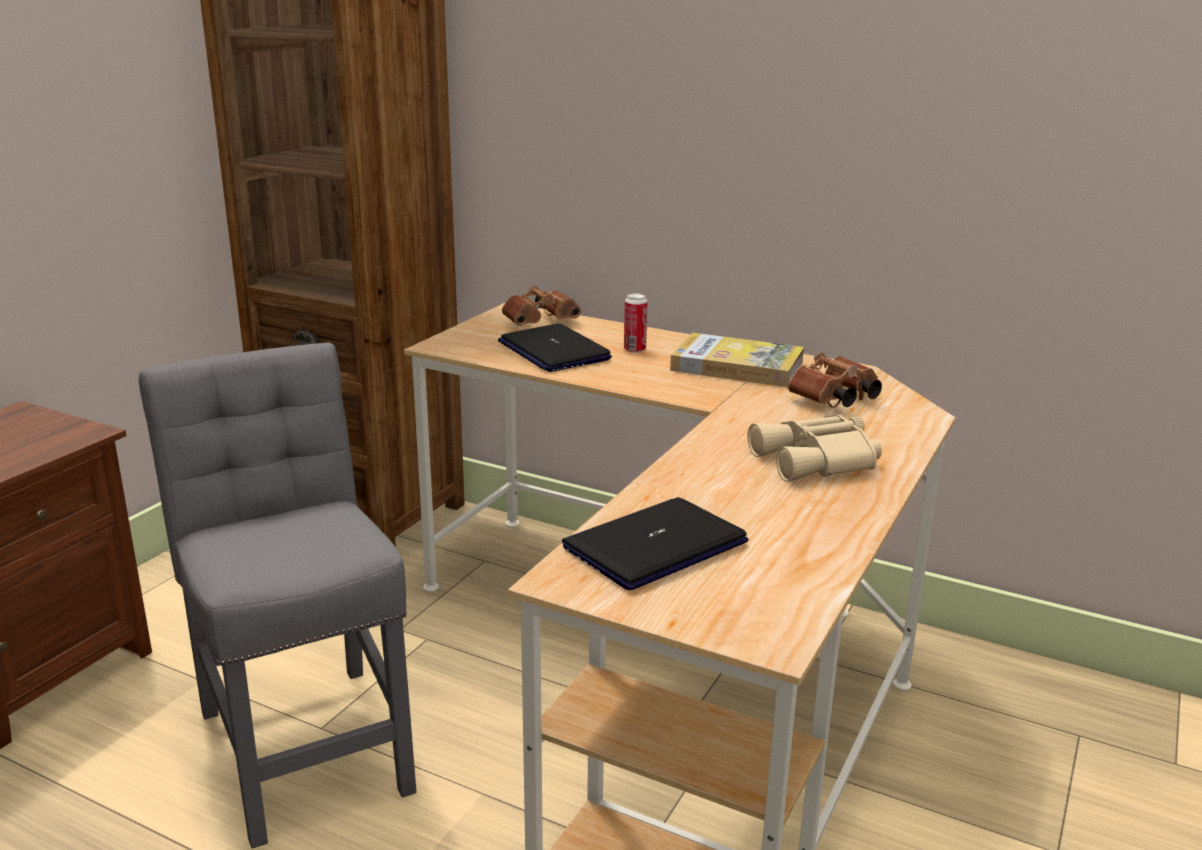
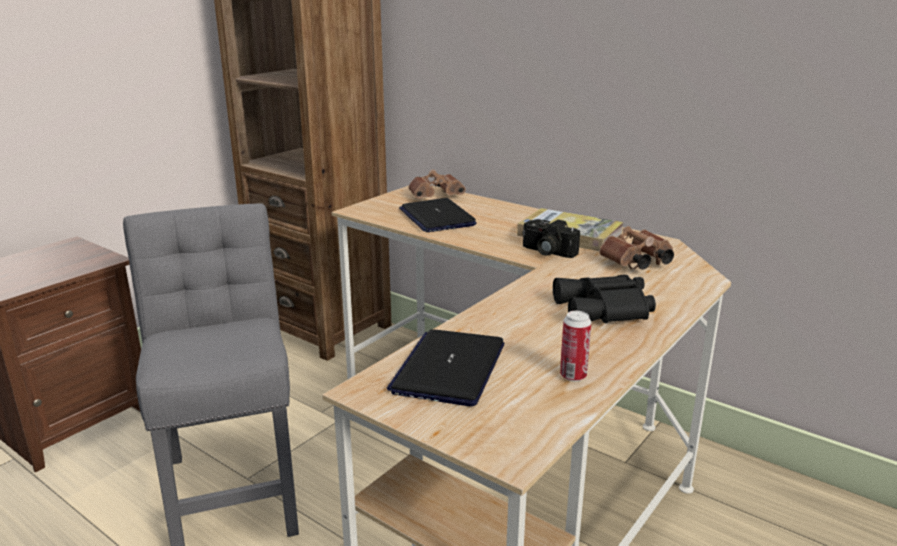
camera: 10 degrees right, 0 degrees up
(634, 350) = (496, 219): can -> can (573, 376)
(655, 545) = (449, 368): laptop -> laptop turned 45 degrees counterclockwise
(717, 390) = (546, 252): none -> camera
(817, 461) = (605, 310): beige binoculars -> black binoculars

